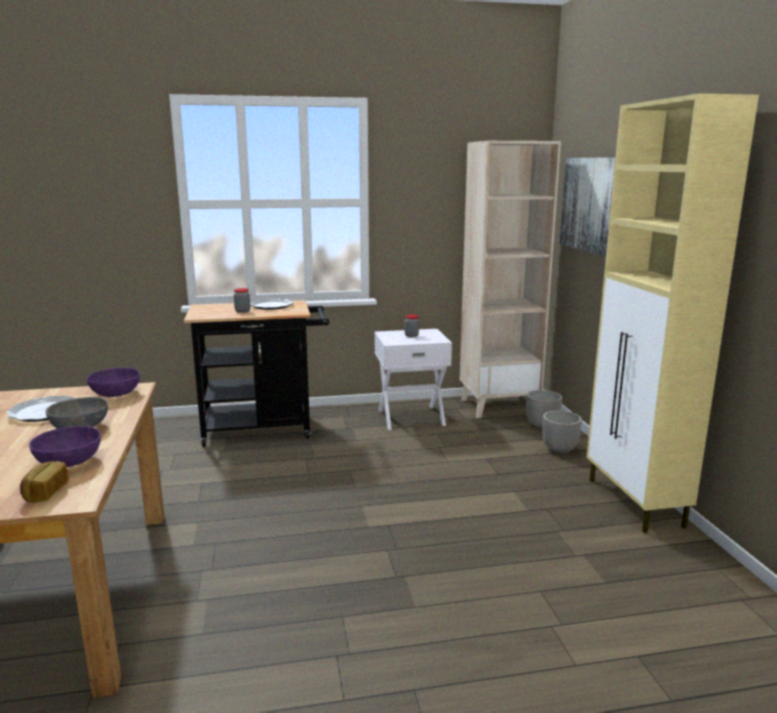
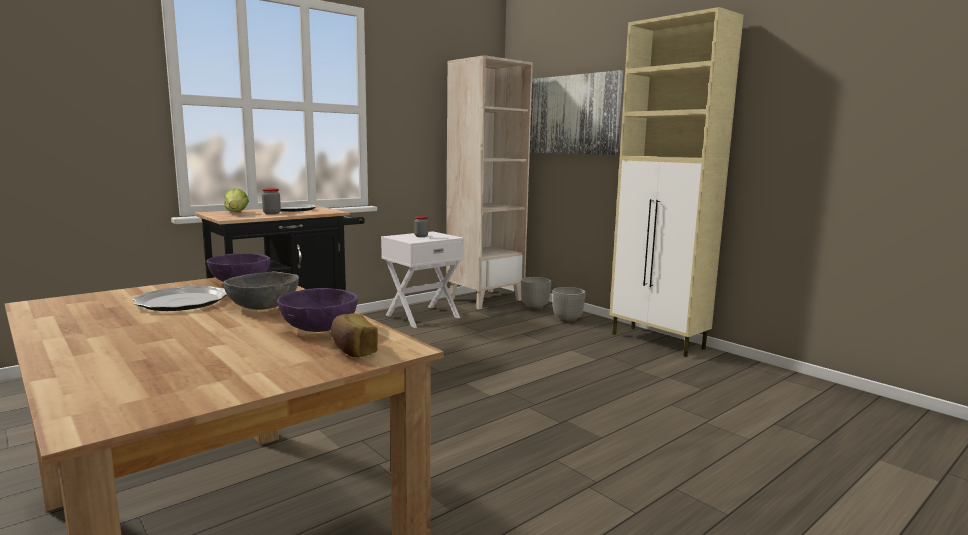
camera: 30 degrees left, 5 degrees down
(217, 308) = (236, 213): none -> lettuce

